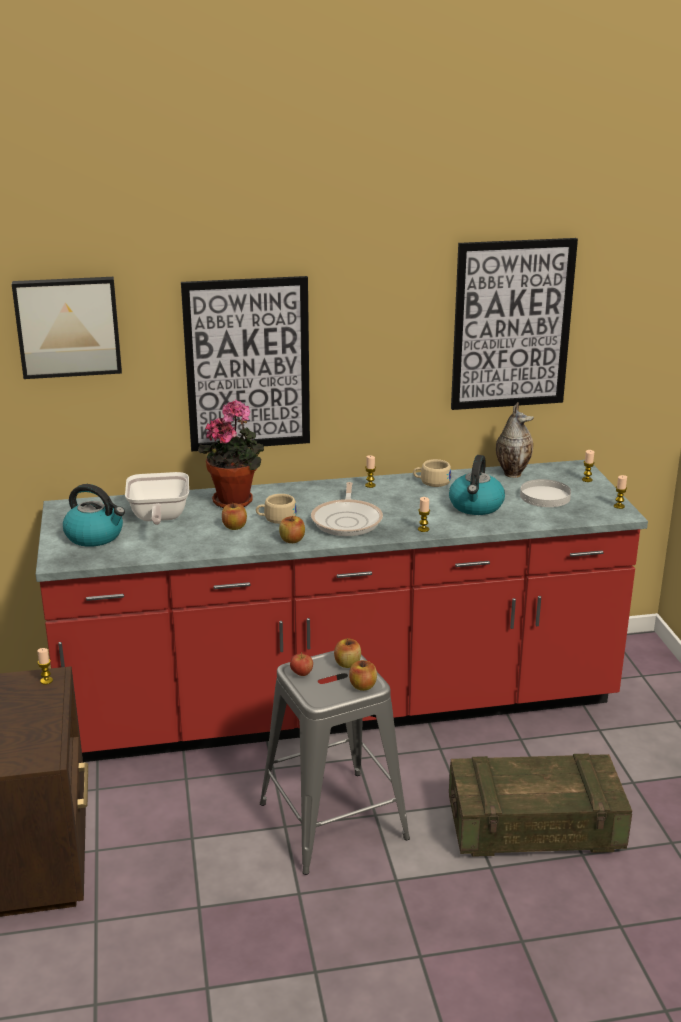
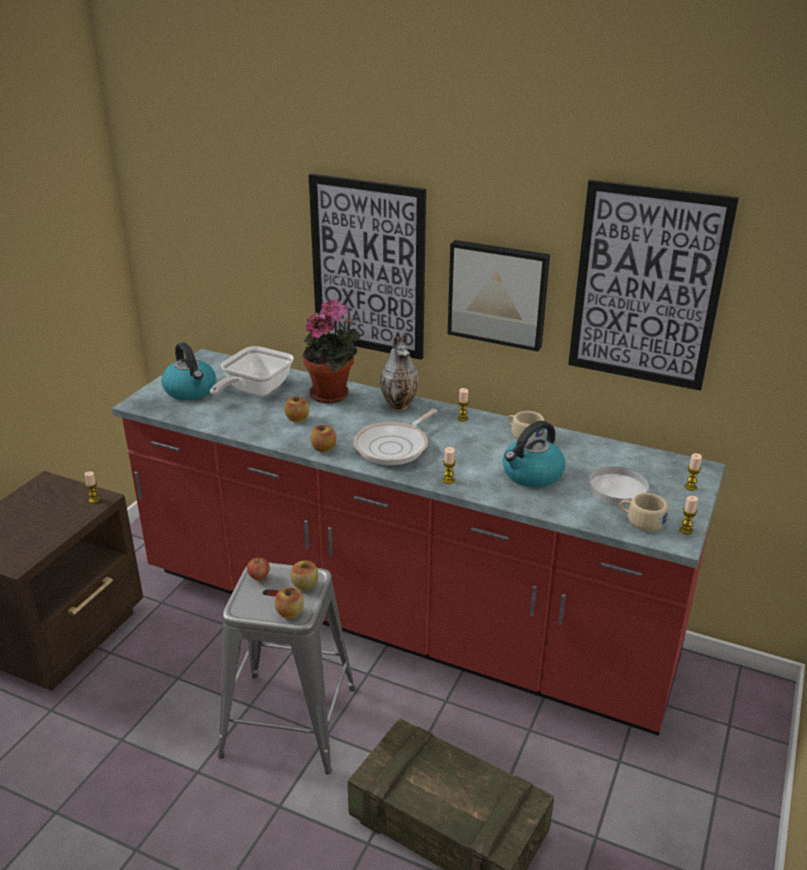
camera: 35 degrees right, 5 degrees up
(68, 326) = (221, 198): picture -> picture (498, 293)
(276, 518) = (340, 423): beige cup -> beige cup (641, 521)
(512, 473) = (618, 452): vase -> vase (400, 405)

